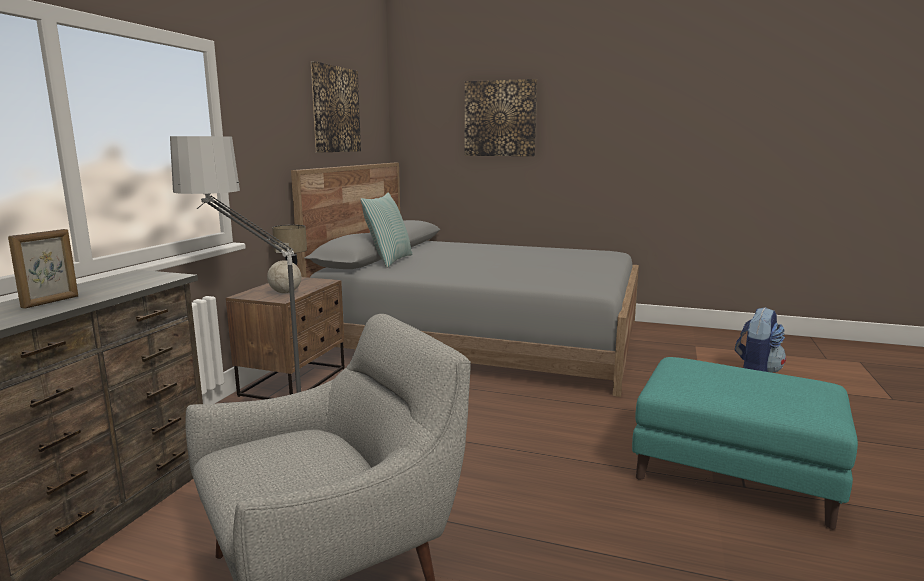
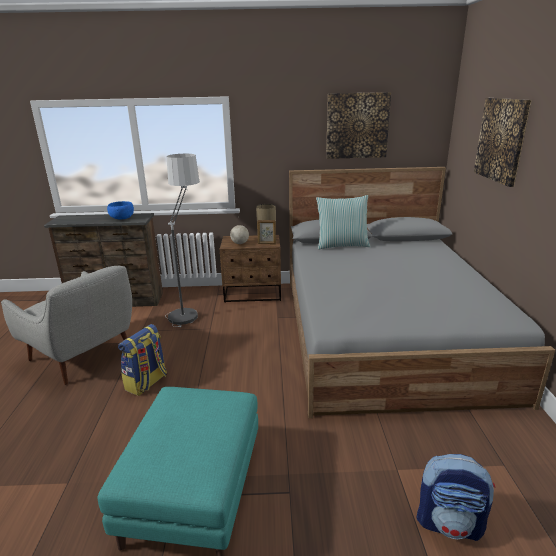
camera: 70 degrees right, 10 degrees up
(51, 302) = (94, 219): picture frame -> picture frame (266, 243)
(118, 285) = (122, 218): none -> blue bowl
(491, 493) = (147, 383): none -> backpack

